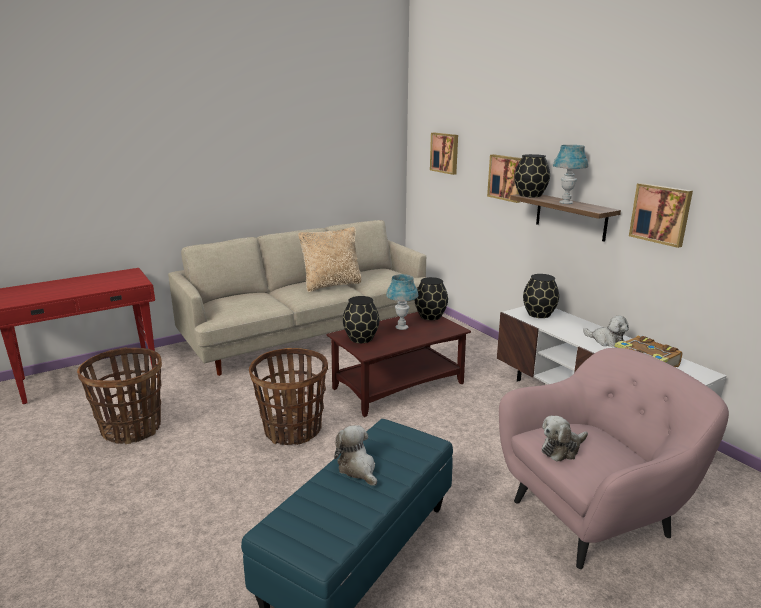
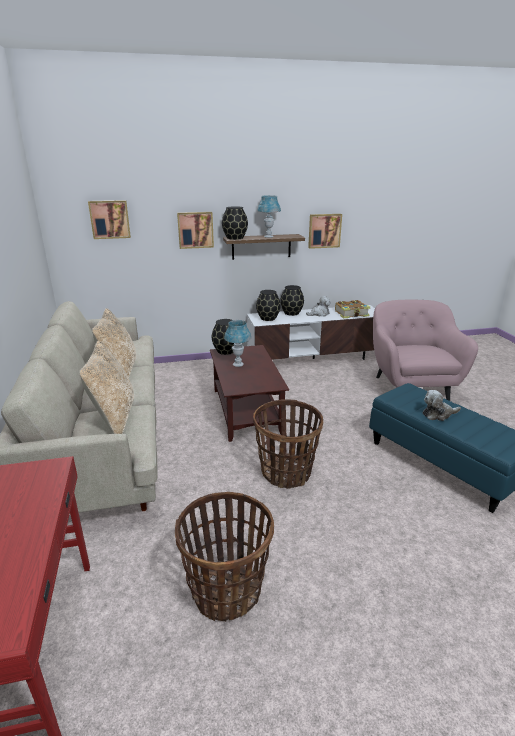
camera: 70 degrees left, 5 degrees up
(255, 301) = (115, 418): none -> beige pillow
(361, 338) = (247, 382): black vase -> black vase (291, 313)
(562, 449) = (424, 356): plush toy -> none

